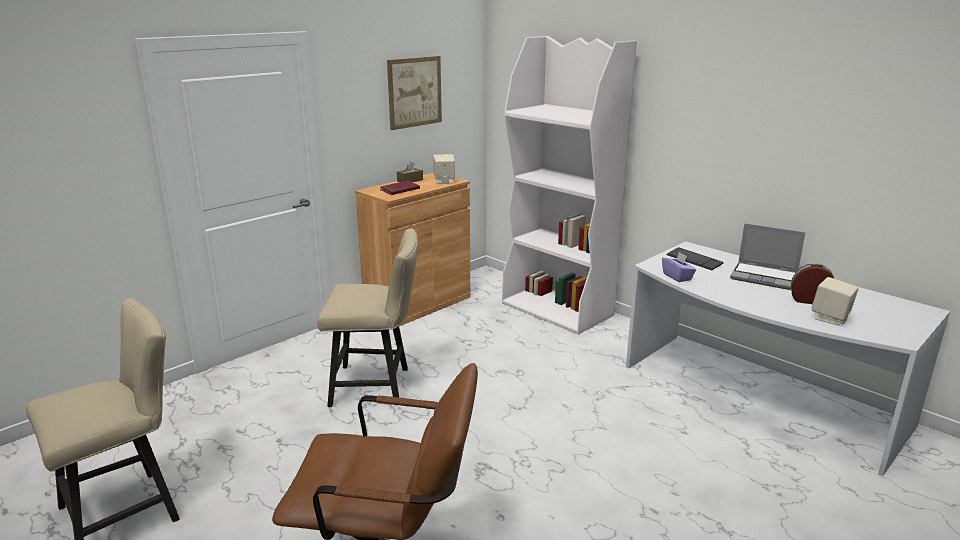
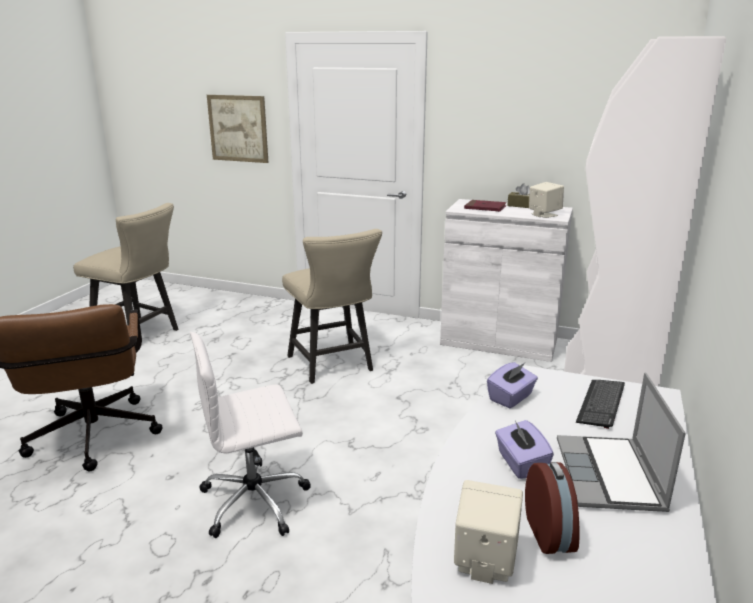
camera: 65 degrees right, 0 degrees up
(414, 92) = (556, 107): picture -> picture (238, 128)
(418, 304) = (499, 341): brown cabinet -> white cabinet
(566, 470) = (256, 501): none -> white office chair
(749, 292) = (520, 463): none -> purple tissue box

